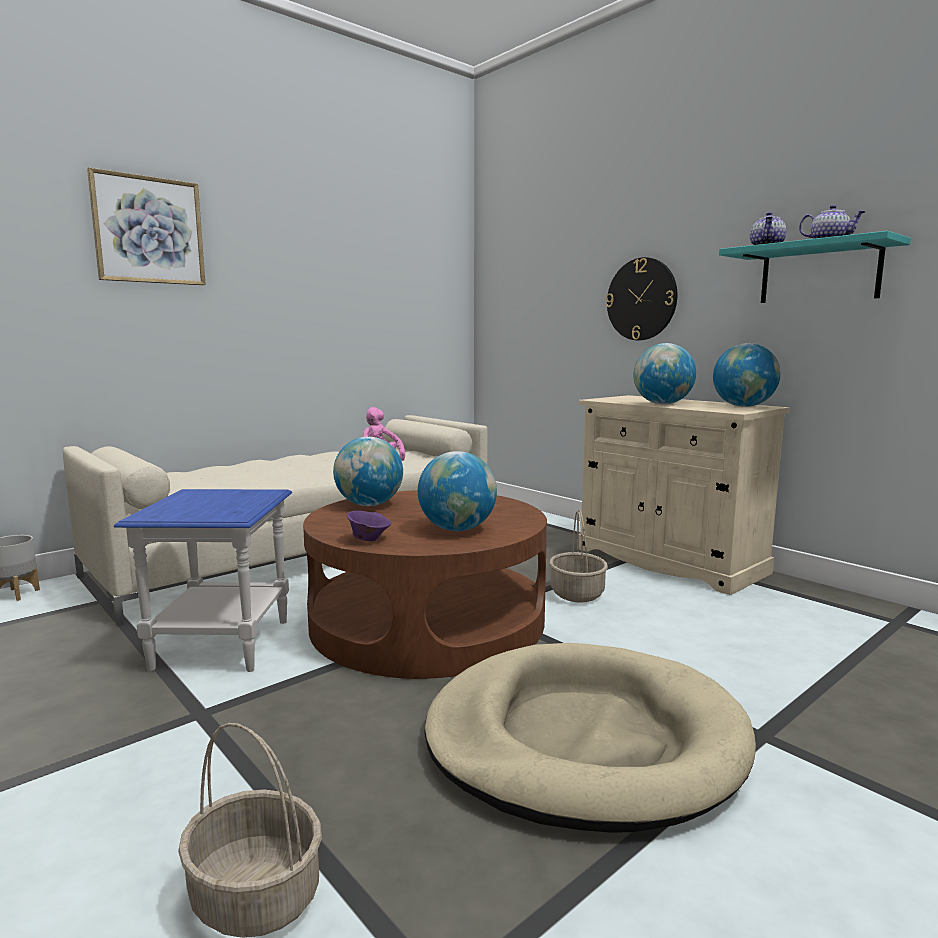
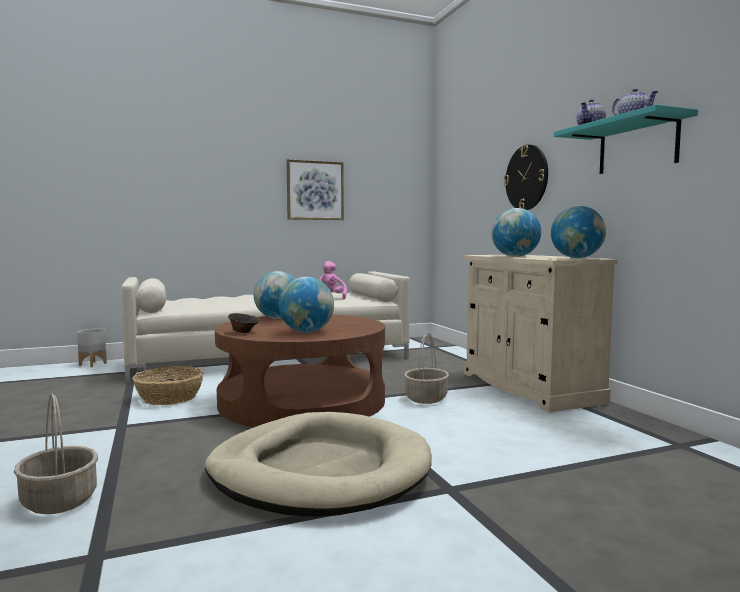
camera: 20 degrees right, 5 degrees down
(149, 230) = (189, 145): picture -> picture (315, 190)
(222, 643) = (169, 397): blue side table -> basket
(369, 539) = (243, 332): purple bowl -> brown bowl

